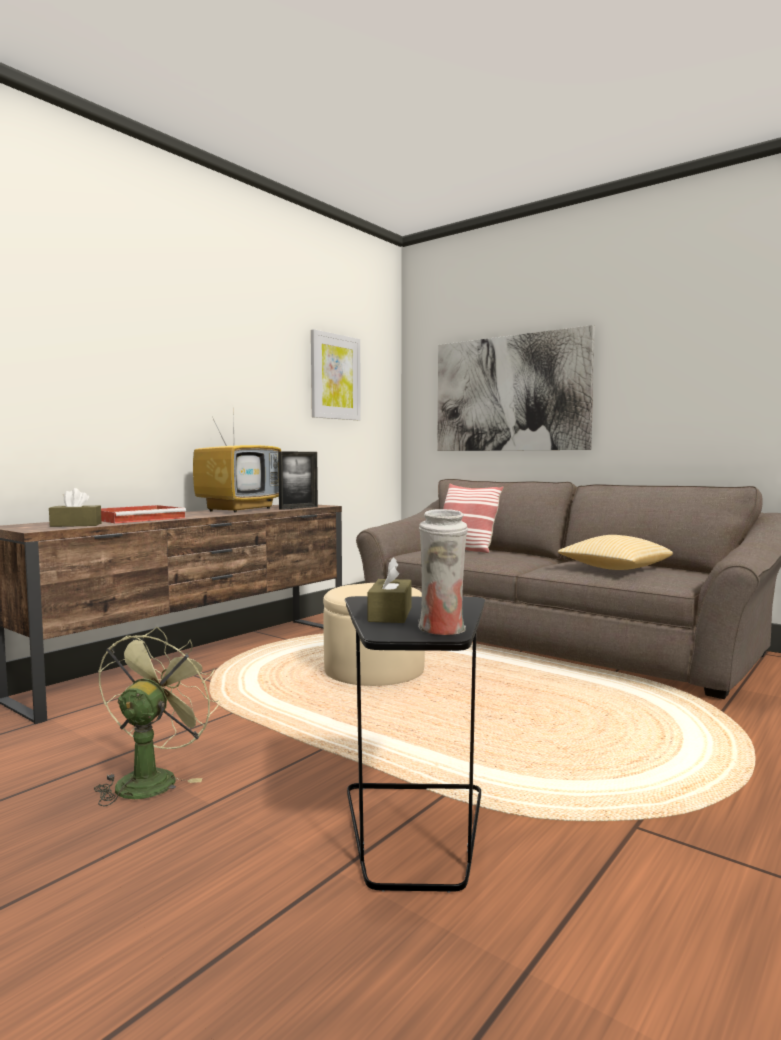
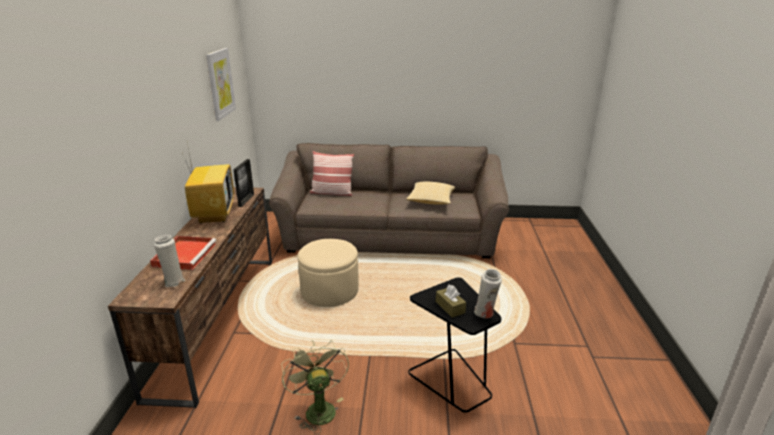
camera: 35 degrees left, 20 degrees up
(76, 525) = (173, 282): brown tissue box -> white vase
(510, 393) = (336, 82): picture -> none

